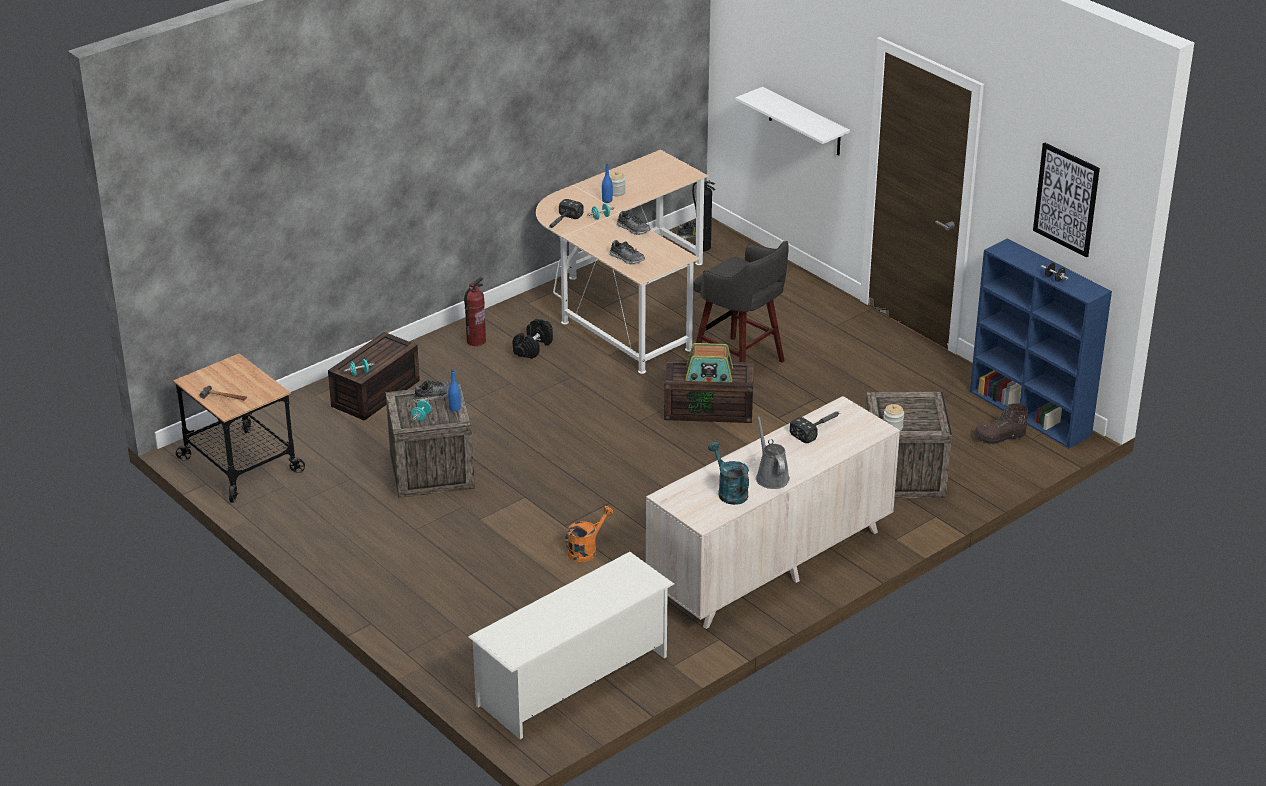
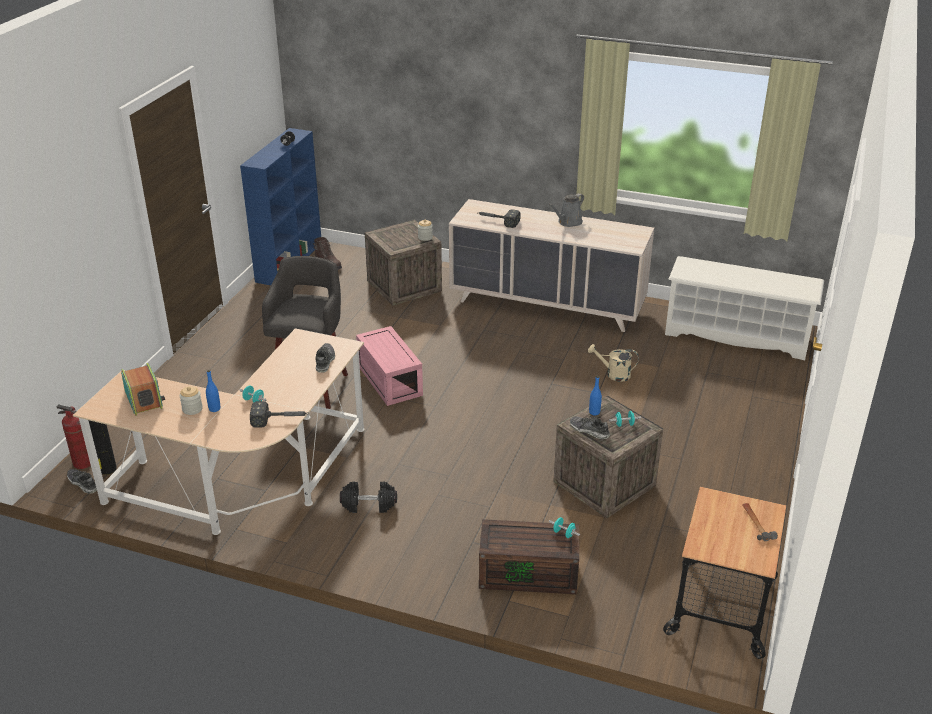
camera: 120 degrees left, 0 degrees up
(476, 341) = (384, 547): fire extinguisher -> fire extinguisher (83, 463)
(586, 550) = (614, 374): orange watering can -> beige watering can
(633, 229) = (265, 375): shoe -> none
(709, 375) = (392, 347): radio -> radio (144, 399)
(710, 408) = (388, 380): brown storage box -> pink storage box
(729, 492) = (601, 230): turquoise watering can -> none
(804, 122) = (88, 266): white shelf -> none
(1066, 199) = (252, 97): picture -> none

